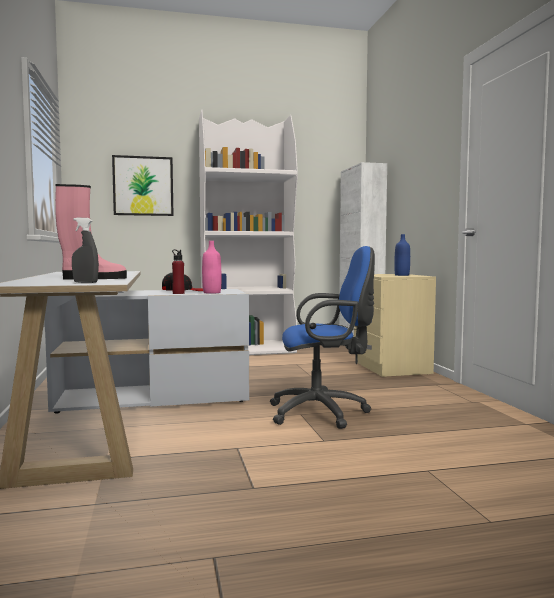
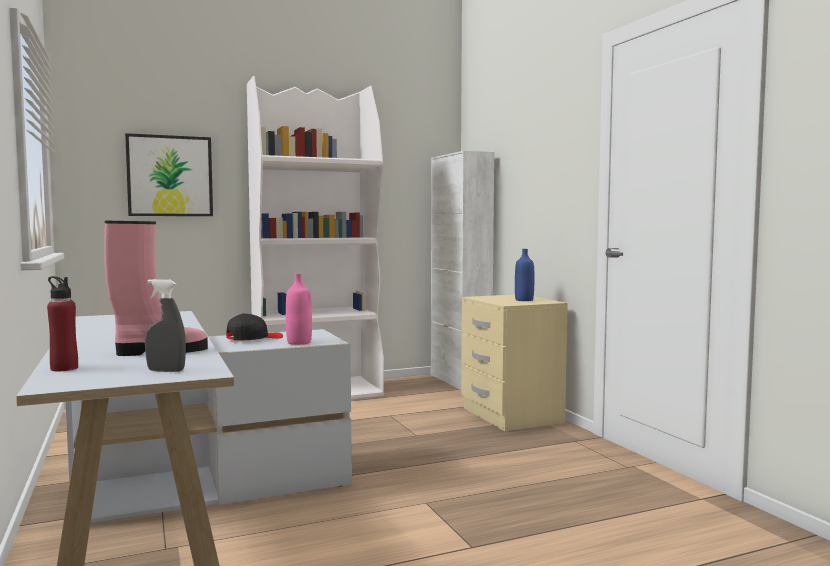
camera: 10 degrees left, 0 degrees up
(178, 293) = (254, 346): red bottle -> red bottle (64, 368)
(323, 413) = (454, 498): blue office chair -> none

